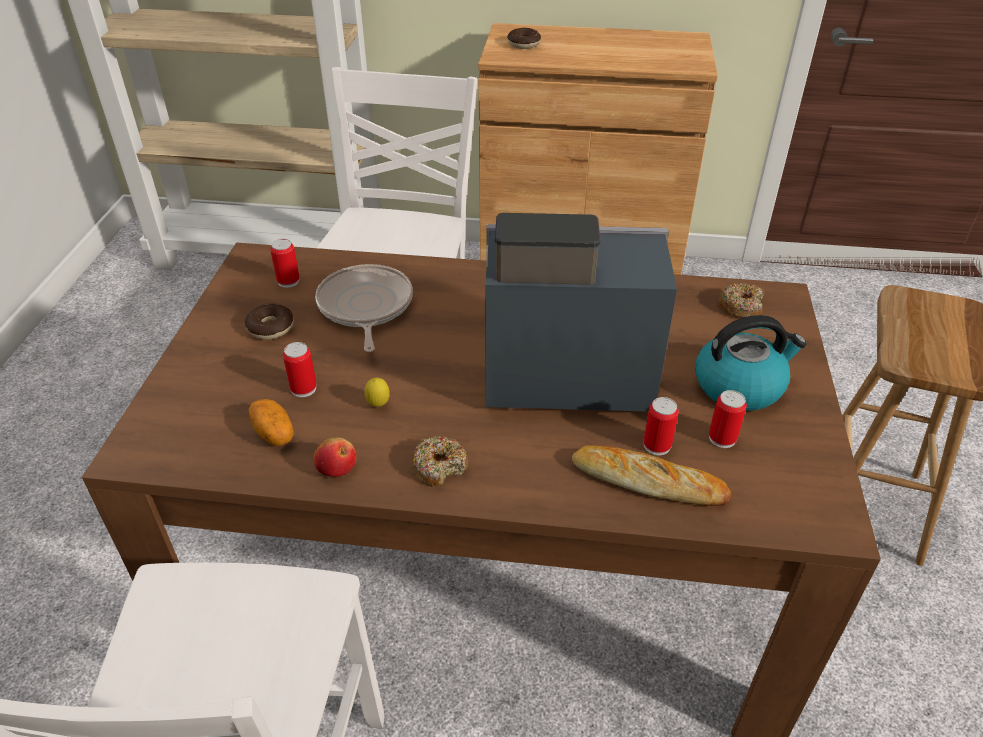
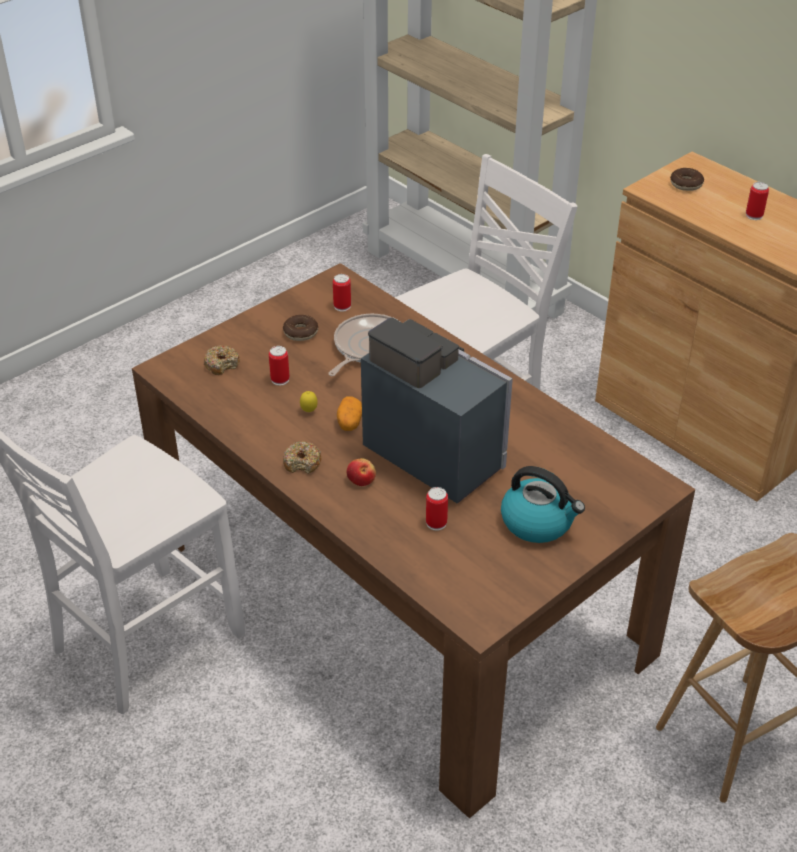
camera: 40 degrees right, 0 degrees up
(274, 433) = (239, 396): potato -> potato (349, 422)
(337, 468) = (251, 433): apple -> apple (361, 480)
(648, 481) = (404, 537): bread -> none
(722, 438) = (481, 543): can -> can (754, 215)
(740, 307) = (617, 477): donut -> donut (222, 364)

